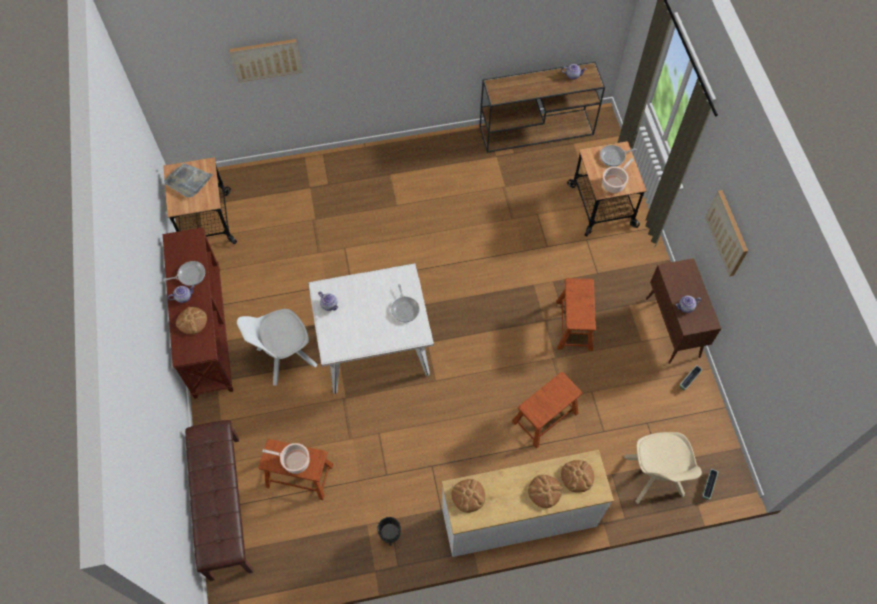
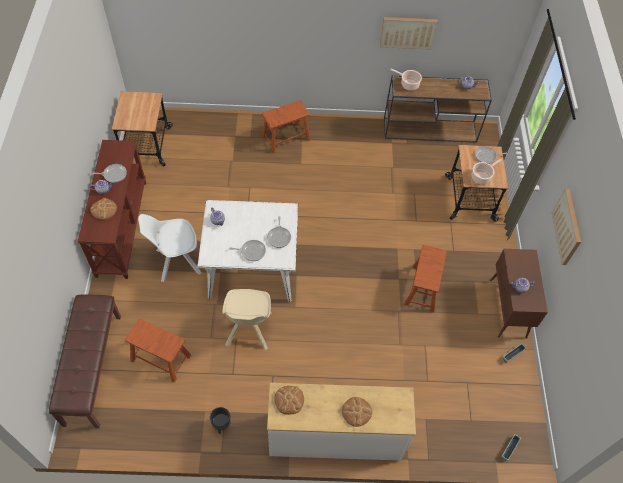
camera: 10 degrees right, 5 degrees down
(188, 181) = (136, 106): grey tray -> none
(266, 59) = (217, 19): picture -> picture (408, 32)
(294, 461) = (155, 341): cooking pot -> cooking pot (408, 84)
(378, 333) = (251, 251): none -> frying pan
(544, 417) = (379, 357): brown stool -> brown stool (285, 137)
(577, 476) = (388, 406): bread -> none
(654, 477) = (462, 430): beige chair -> beige chair (248, 330)

